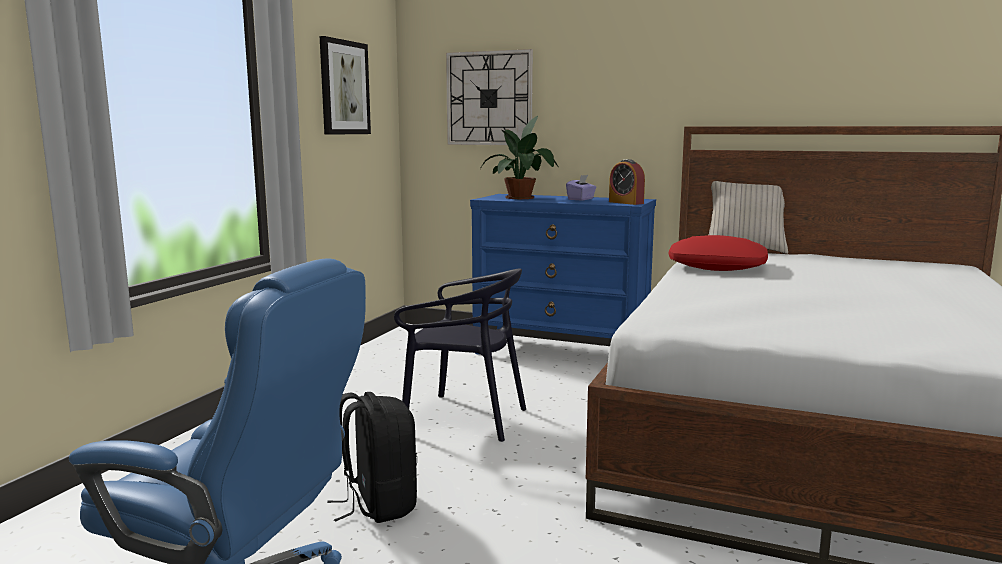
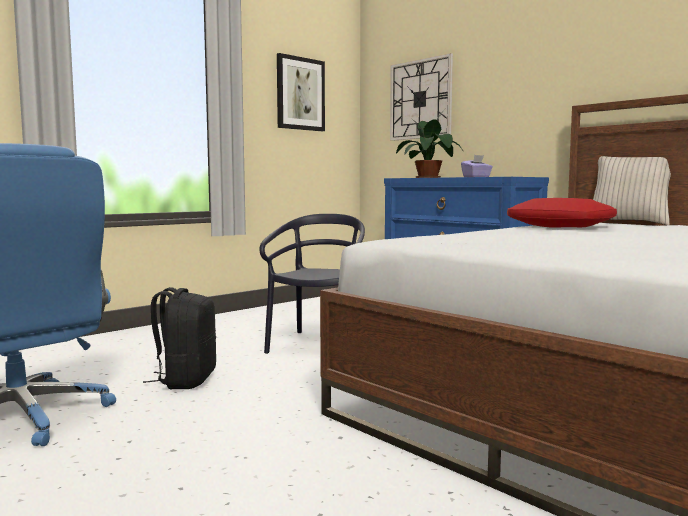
camera: 25 degrees right, 5 degrees down
(464, 419) = (319, 345): black chair -> black chair turned 120 degrees counterclockwise
(626, 202) = (507, 176): alarm clock -> none

